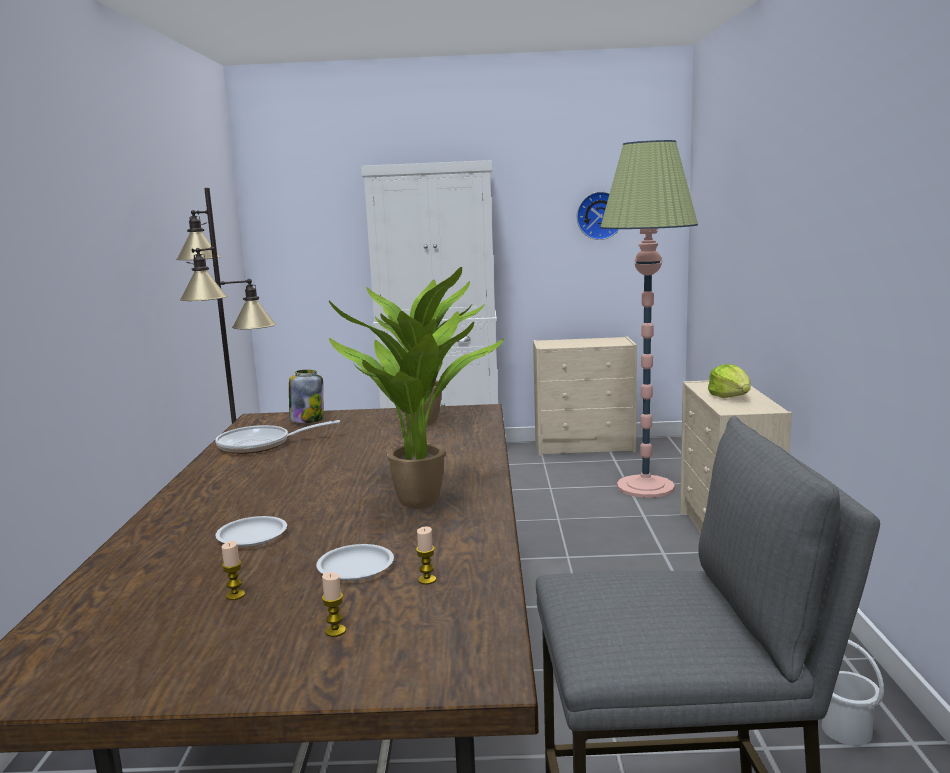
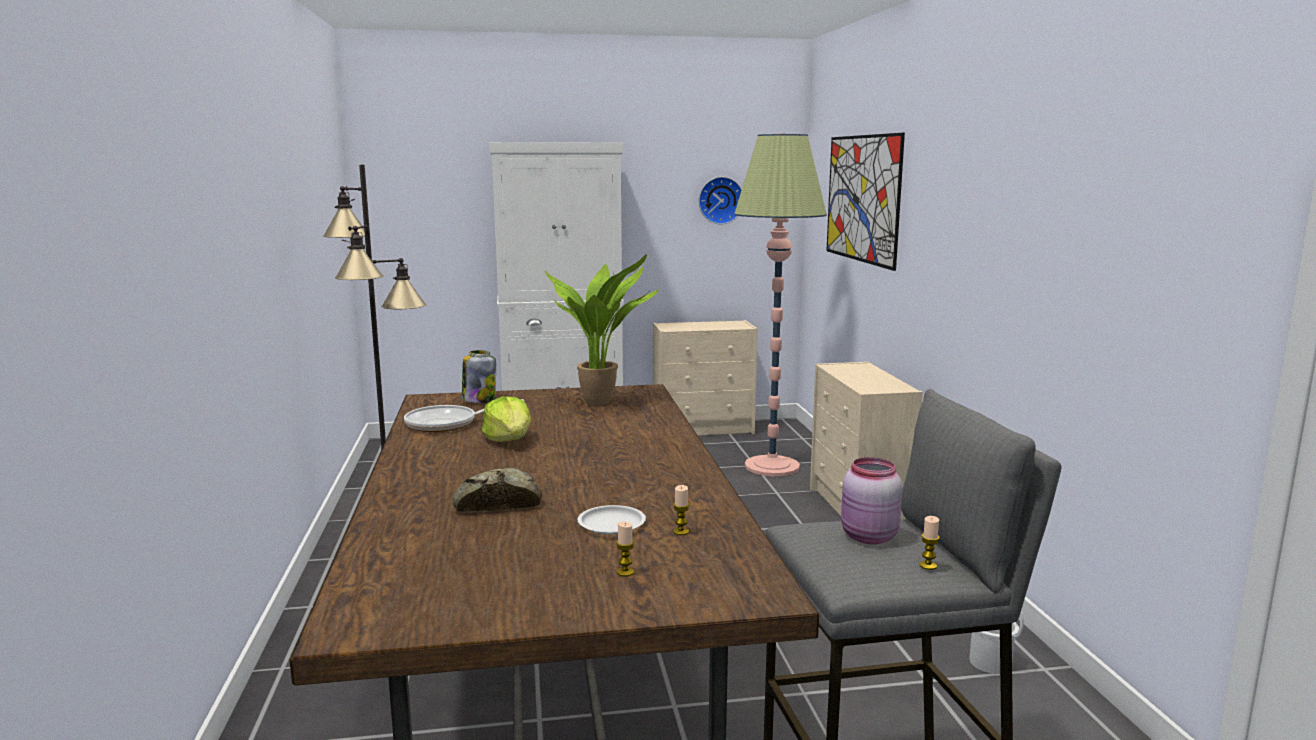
camera: 10 degrees left, 0 degrees up
(235, 595) = (516, 550): candle -> candle (928, 566)
(251, 536) = (497, 503): white plate -> bread
(421, 506) = (640, 474): potted plant -> none
(647, 596) = (868, 537): none -> pink jar
(730, 397) = (864, 378): lettuce -> lettuce (509, 440)
(737, 206) = (862, 198): none -> picture

